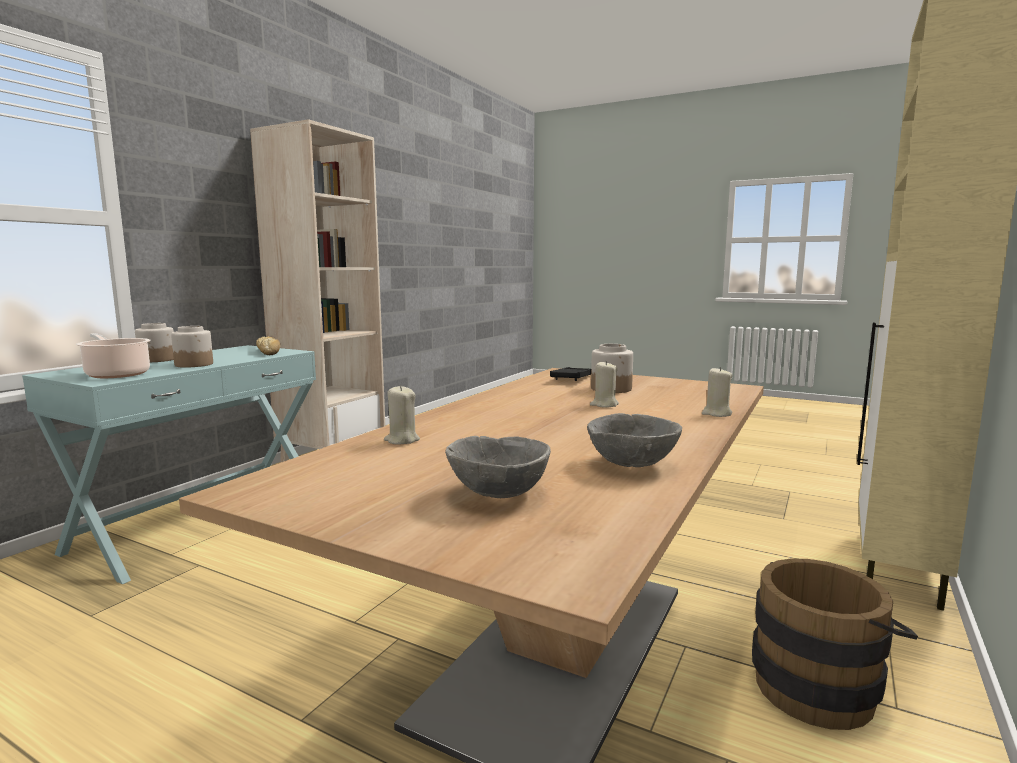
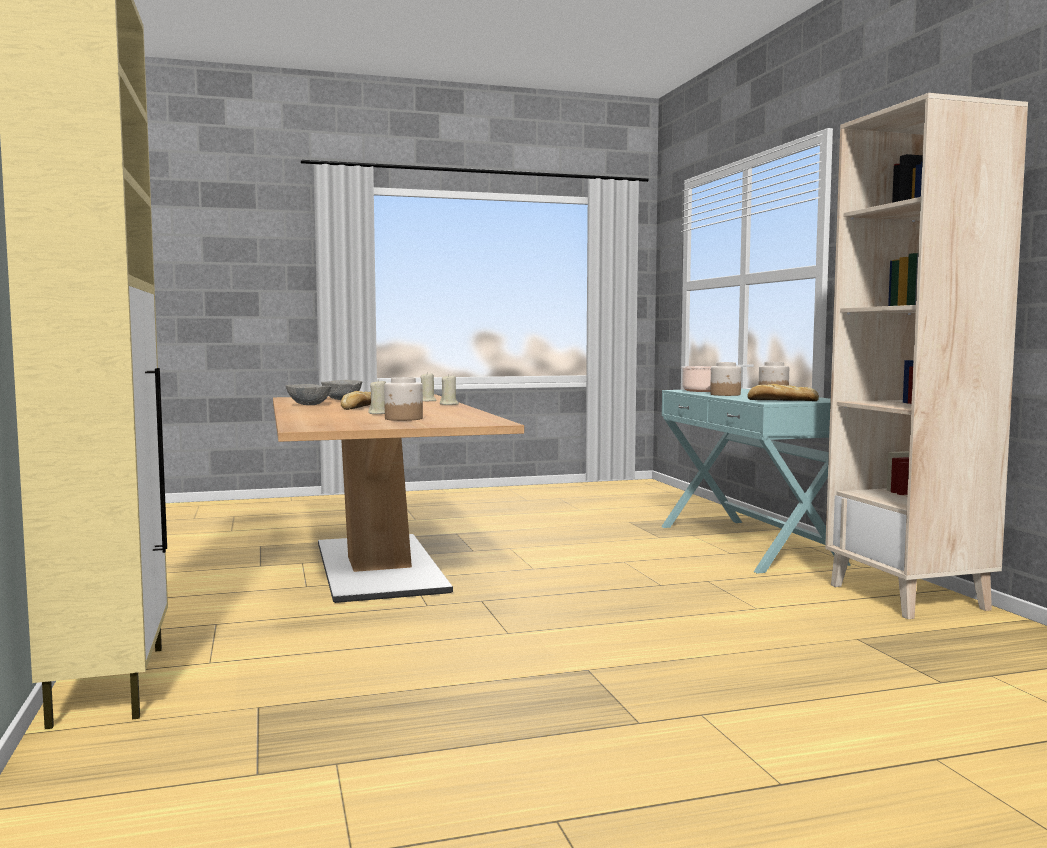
camera: 135 degrees right, 5 degrees down
(573, 378) = (462, 420): black tray -> none
(577, 432) = (359, 407): none -> bread
(716, 414) = (295, 417): beige candle -> beige candle (449, 404)
(821, 685) = (211, 593): brown bucket -> none

